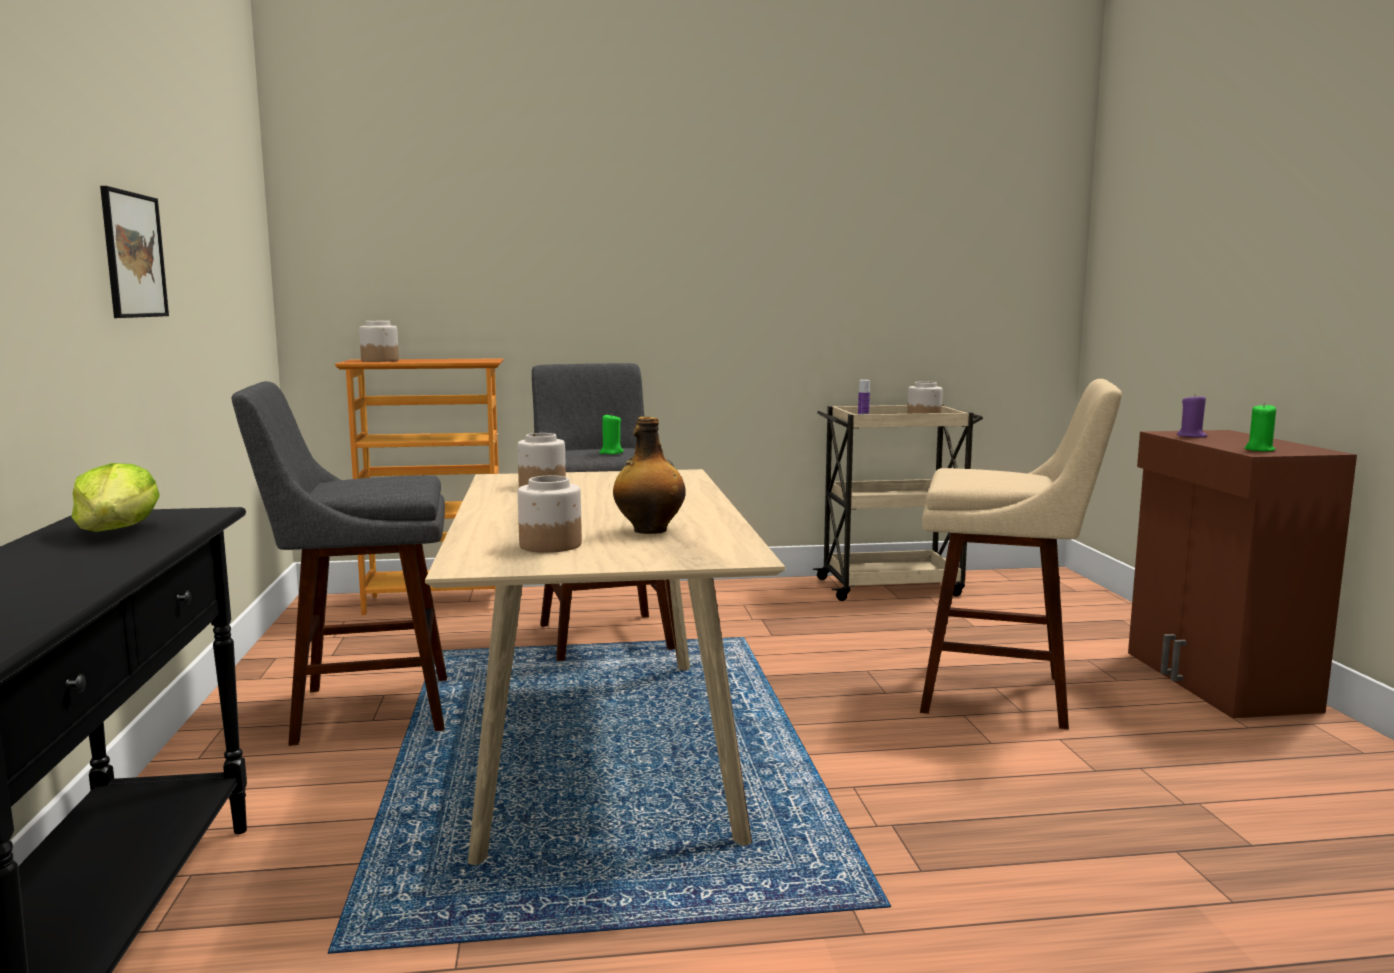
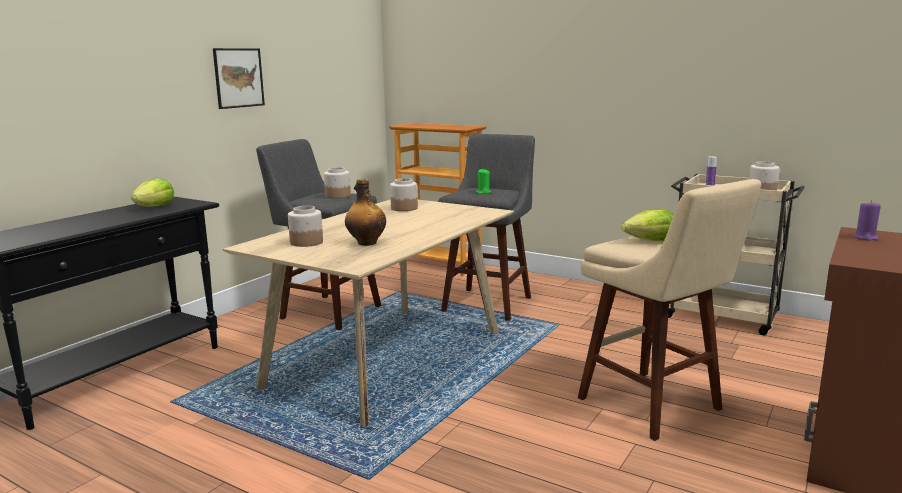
camera: 40 degrees right, 5 degrees up
(380, 360) = (418, 124): jar -> jar (338, 196)
(983, 473) = (650, 241): none -> lettuce
(1259, 450) = (867, 259): green candle -> none

